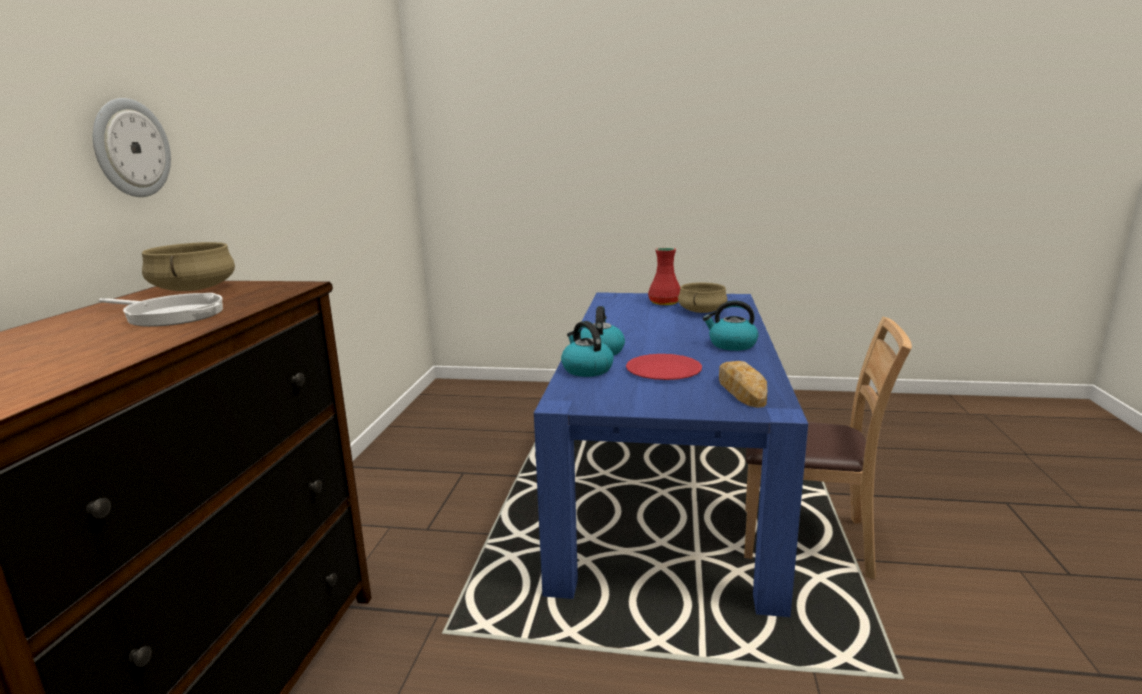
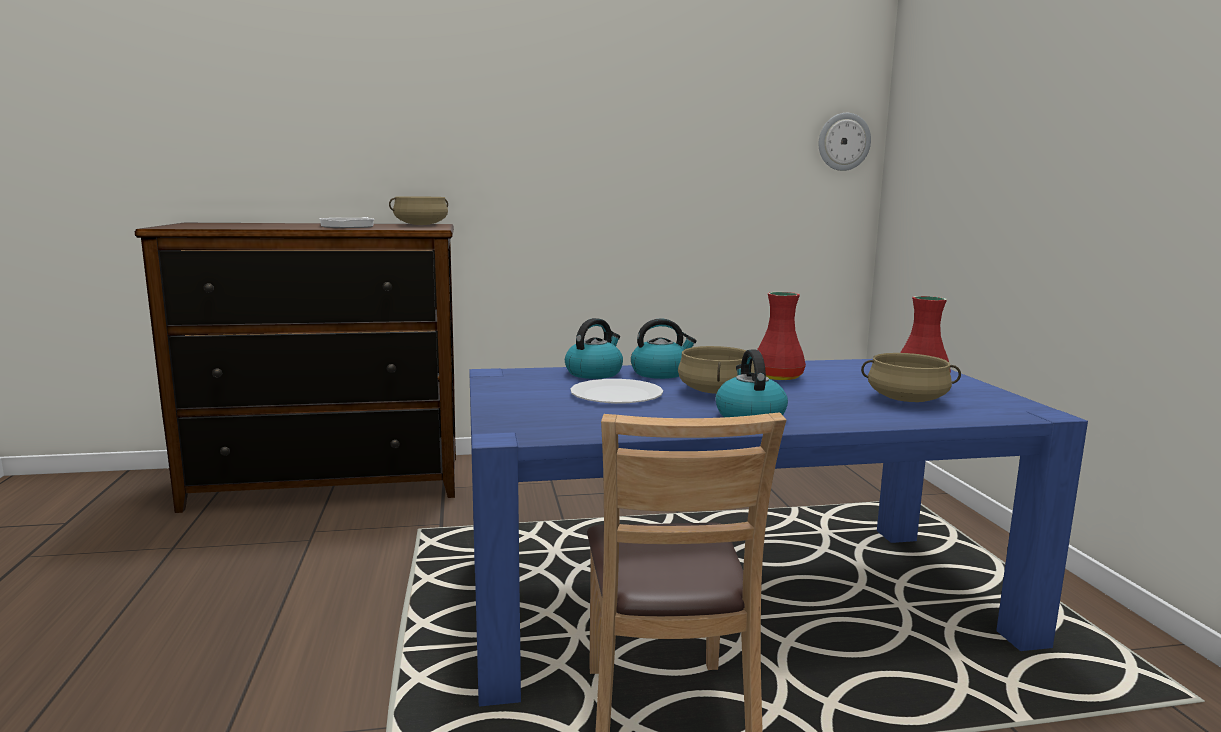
camera: 70 degrees right, 5 degrees down
(131, 148) = (444, 134): wall clock -> wall clock (843, 142)
(631, 325) = (778, 376): none -> red vase
(664, 369) = (616, 395): red plate -> white plate
(665, 344) = (716, 391): none -> beige cooking pot
(741, 390) = (565, 422): bread -> none

